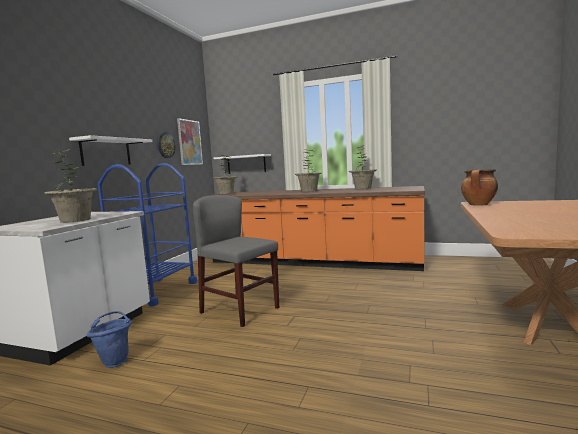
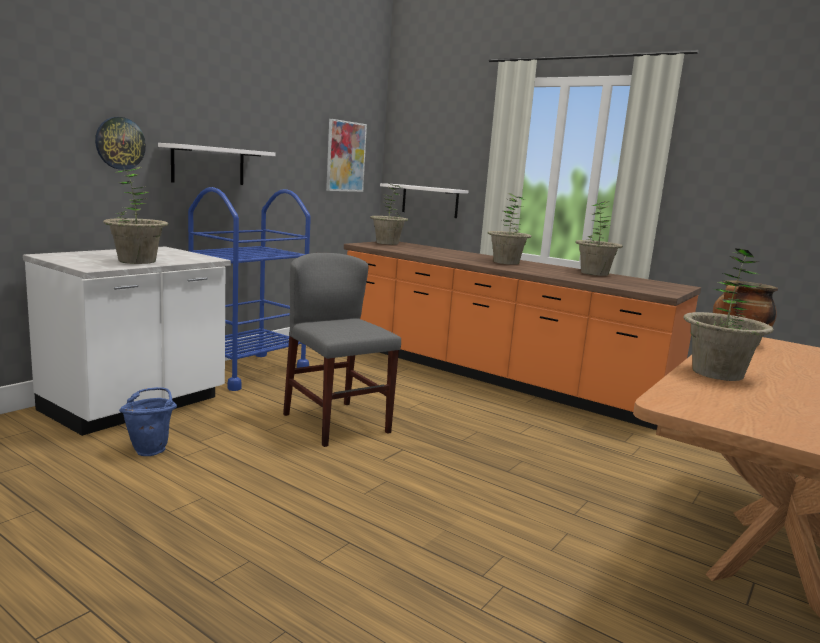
camera: 15 degrees right, 5 degrees up
(165, 145) = (304, 159): wall clock -> wall clock (120, 143)
(500, 217) = (717, 373): none -> potted plant

